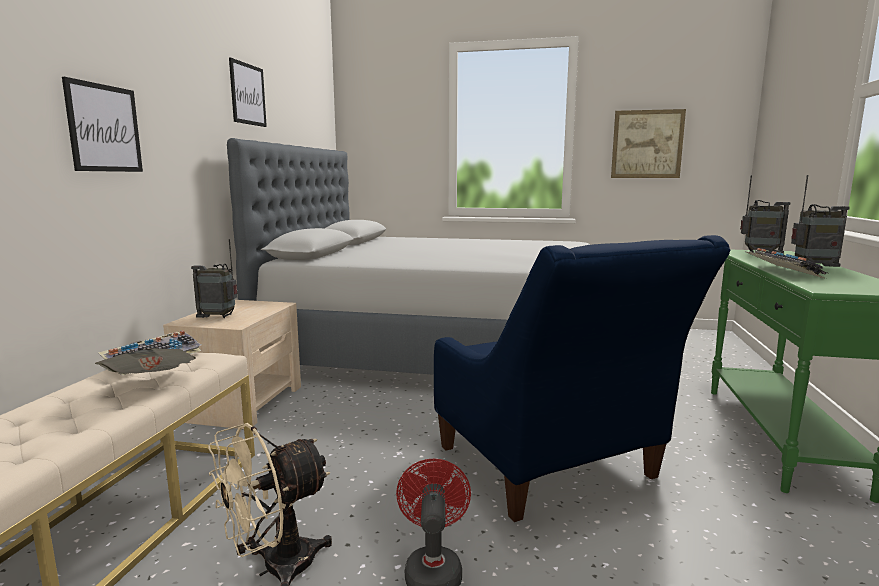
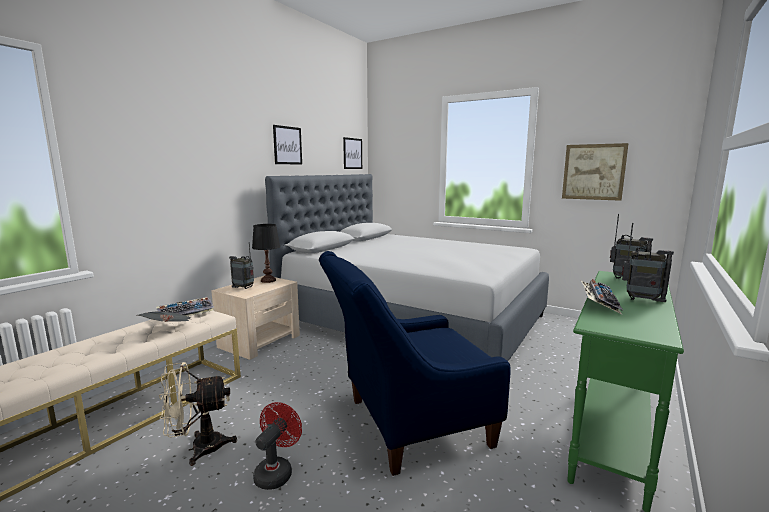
camera: 20 degrees right, 0 degrees up
(104, 128) = (178, 179): picture -> picture (352, 153)
(247, 305) = (268, 280): none -> black table lamp
(554, 469) = (407, 424): blue armchair -> blue armchair turned 75 degrees clockwise

